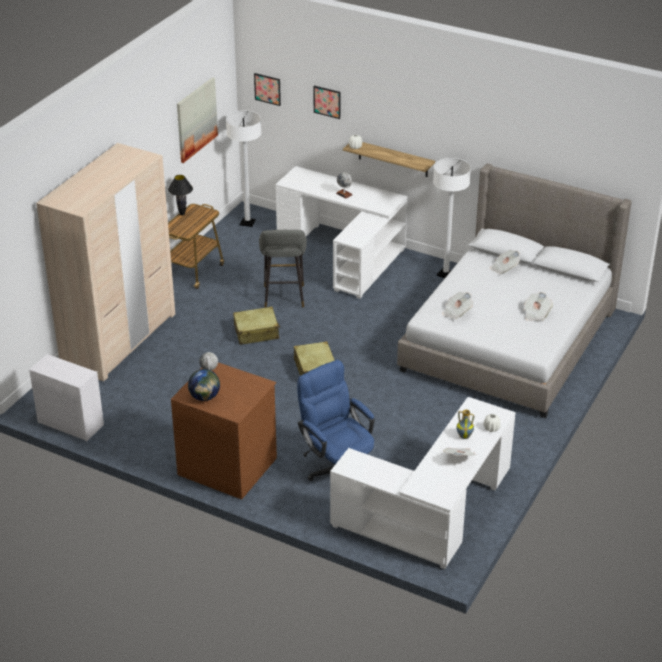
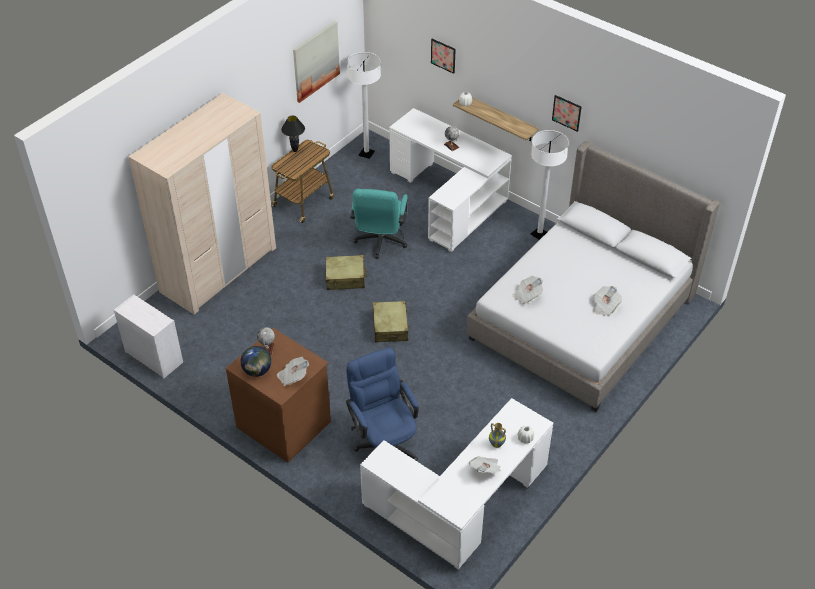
camera: 10 degrees right, 10 degrees up
(267, 89) = (390, 34): picture -> picture (566, 113)
(284, 298) = (380, 243): grey stool -> turquoise office chair
(504, 268) = (586, 249): newspaper -> newspaper (293, 376)

